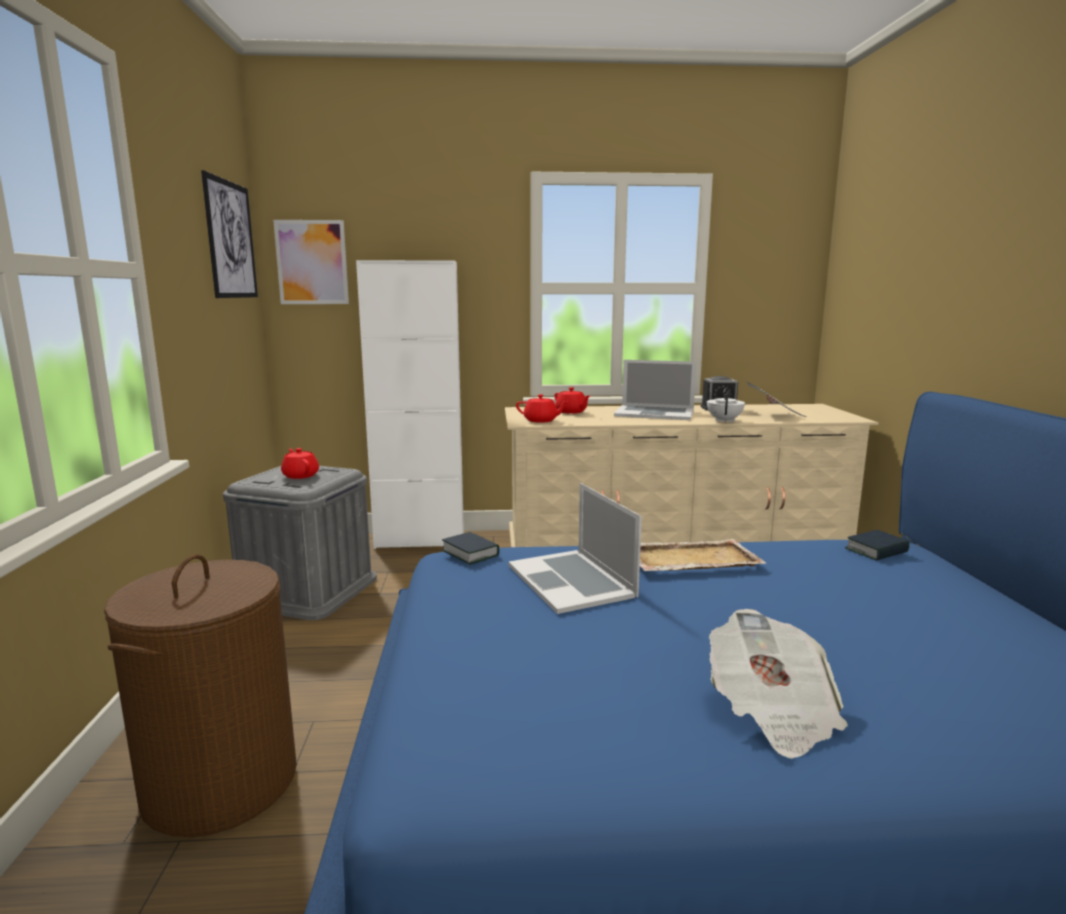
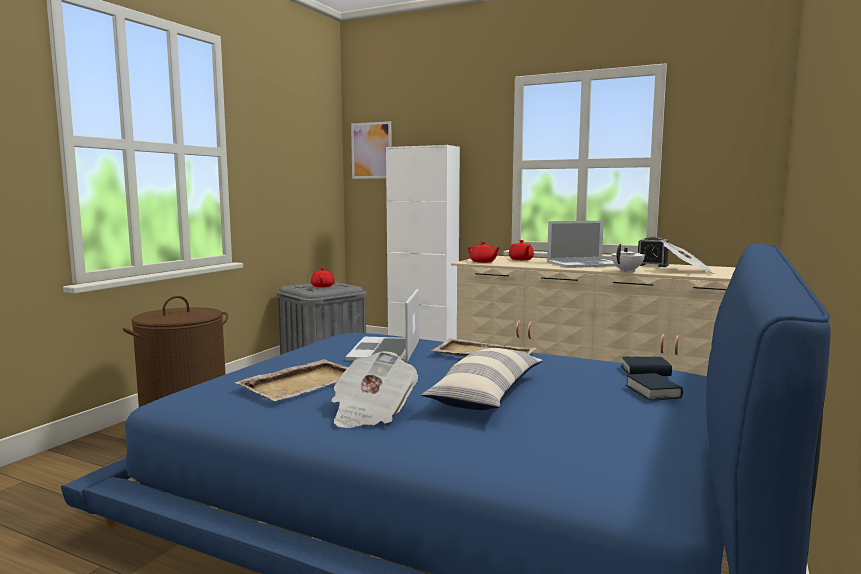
camera: 30 degrees right, 5 degrees down
(231, 240) = (312, 136): picture -> none
(470, 553) = (357, 332): book -> book (653, 392)
(586, 680) = (303, 383): none -> beige tray
(654, 413) = (584, 264): laptop -> laptop turned 60 degrees counterclockwise
(824, 631) = (487, 394): none -> pillow

